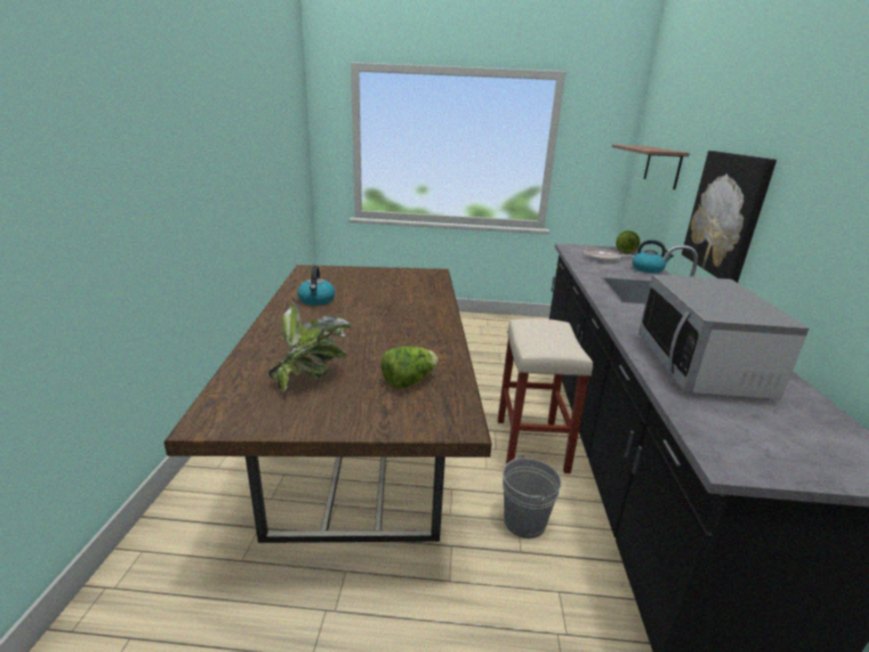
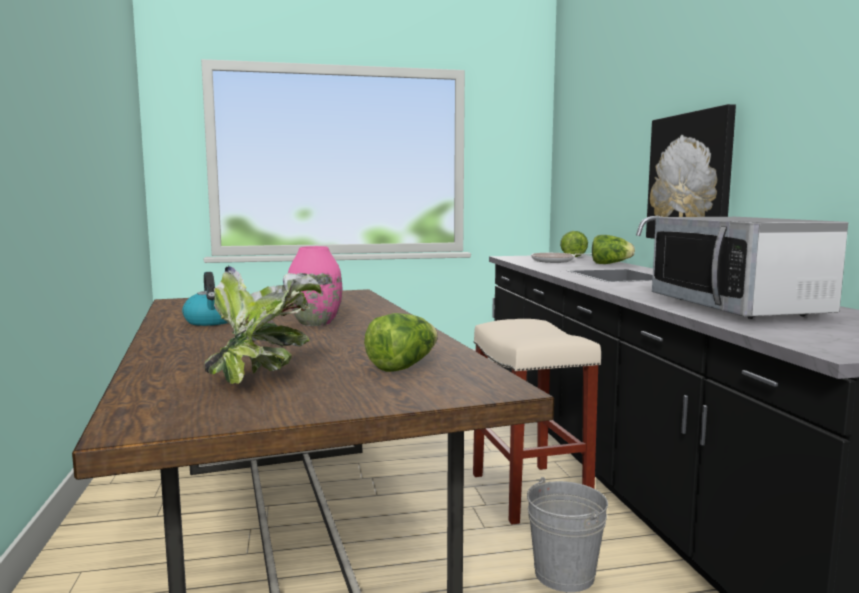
camera: 15 degrees left, 15 degrees down
(383, 312) = (315, 323): none -> pink vase
(648, 269) = (610, 264): kettle -> lettuce
(662, 166) = (594, 158): shelf -> none

